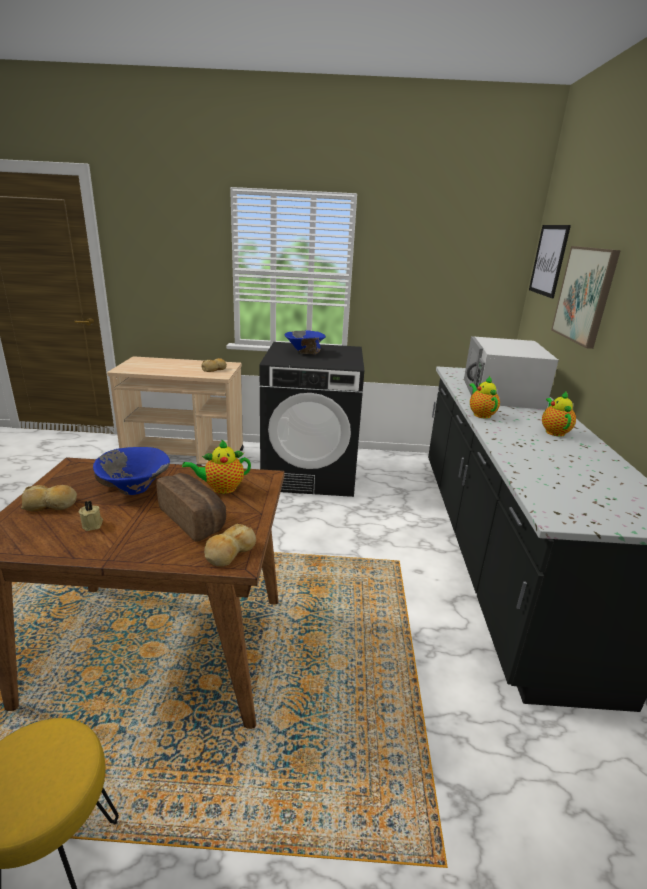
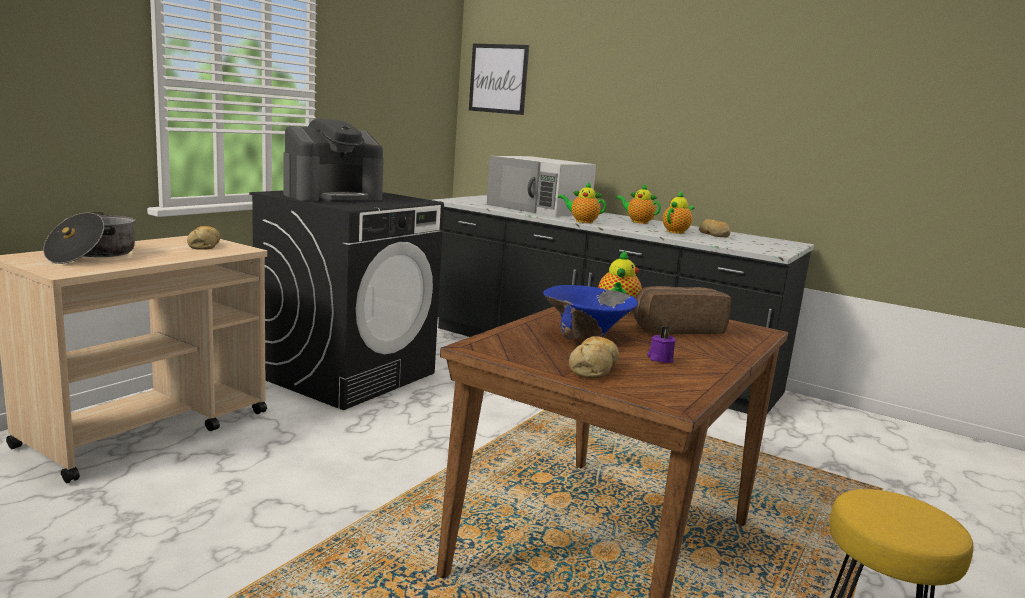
camera: 60 degrees left, 10 degrees down
(93, 524) = (660, 359): beige candle -> purple candle
(160, 364) = (93, 255): none -> cooking pot
(229, 552) = (745, 330): bread -> bread (714, 234)
(304, 352) = (333, 196): blue bowl -> coffee machine
(544, 454) = (676, 232): none -> teapot
(585, 295) = (580, 107): picture -> none

